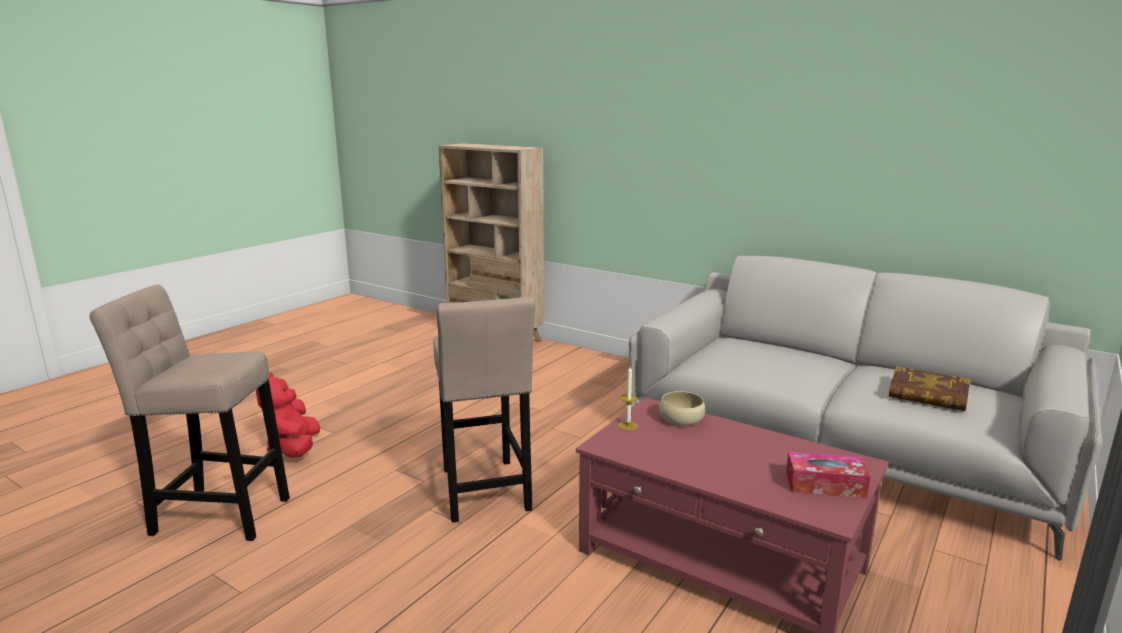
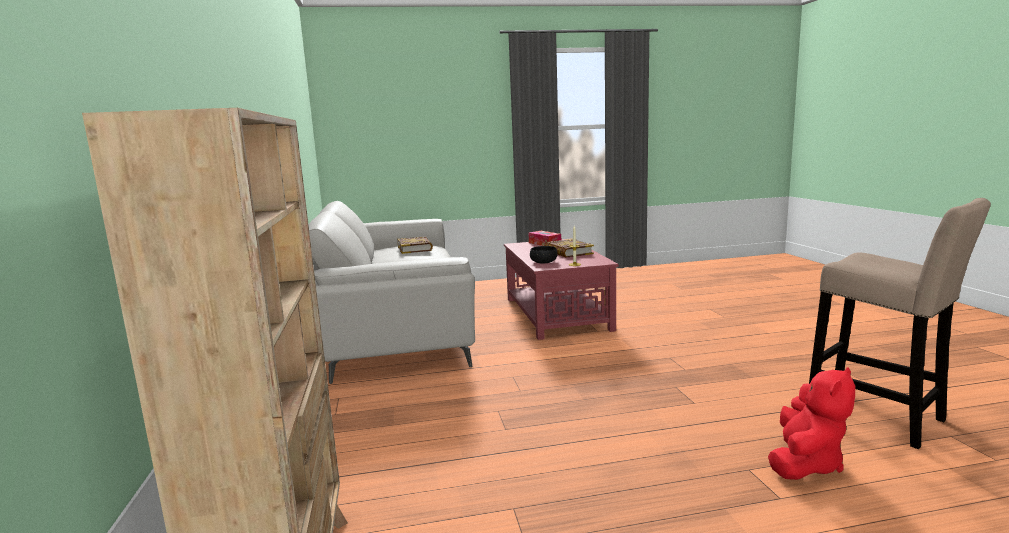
camera: 135 degrees left, 5 degrees down
(485, 493) = (636, 366): beige stool -> none
(681, 420) = (543, 262): beige bowl -> black bowl
(711, 461) = (568, 252): none -> book

